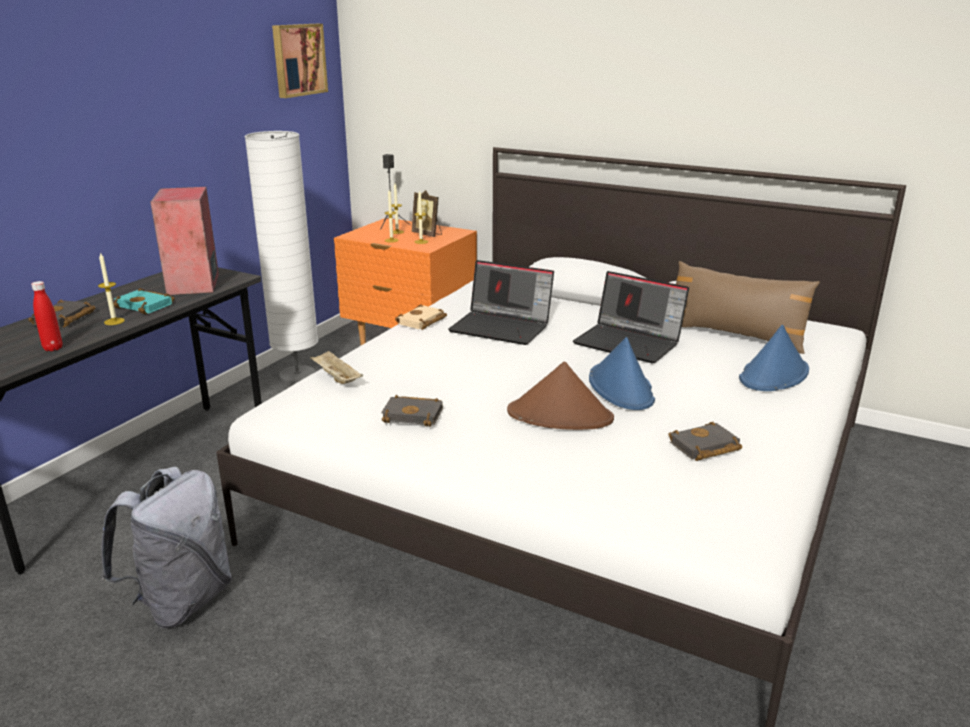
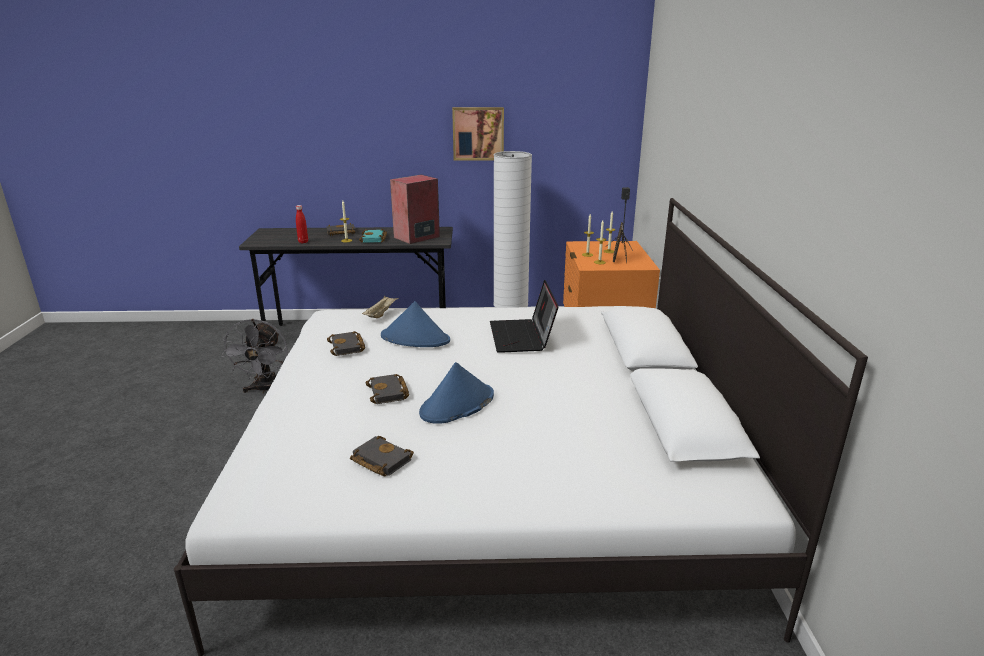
camera: 60 degrees right, 0 degrees up
(182, 601) = (265, 389): grey backpack -> grey fan
(298, 60) = (590, 103): picture -> picture (478, 133)
(422, 322) = (499, 311): beige book -> none
(560, 416) = (389, 393): brown hat -> black book
(630, 342) = (555, 390): laptop -> none
(734, 336) = (640, 436): brown pillow -> none
(774, 375) = (564, 473): blue hat -> blue hat (415, 338)

